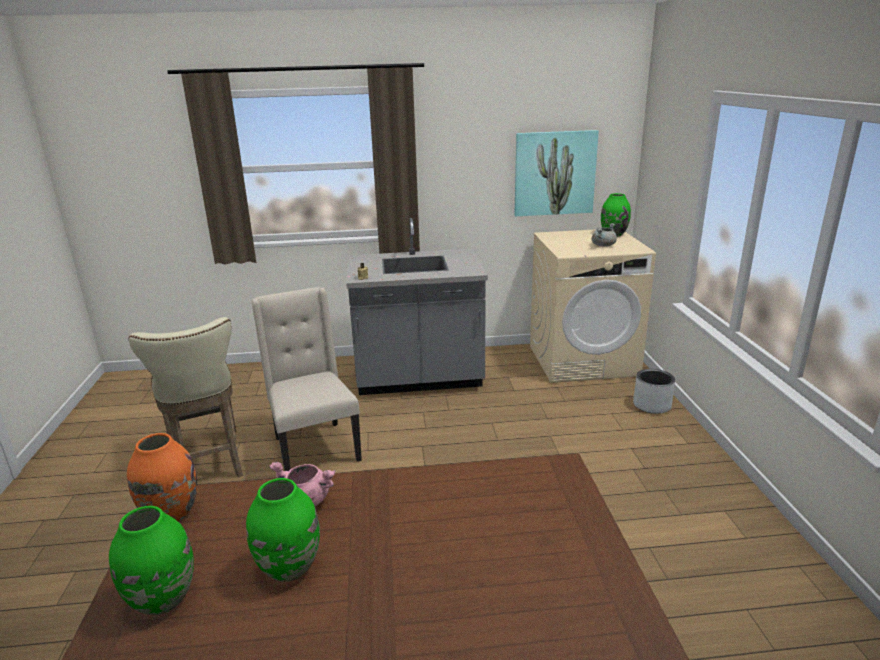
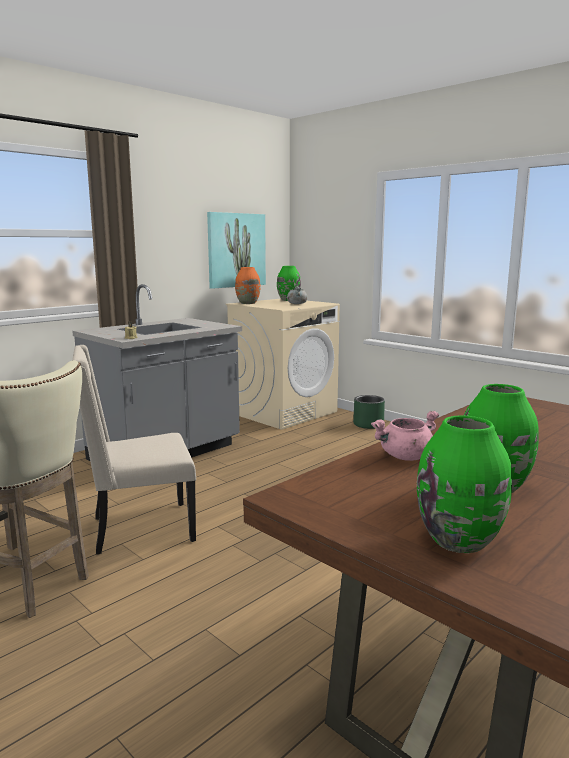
camera: 40 degrees left, 10 degrees down
(170, 513) = (313, 501): orange vase -> orange vase (247, 303)
(314, 449) = (140, 529): beige chair -> beige chair turned 45 degrees counterclockwise
(652, 405) = (368, 424): grey planter -> green planter

